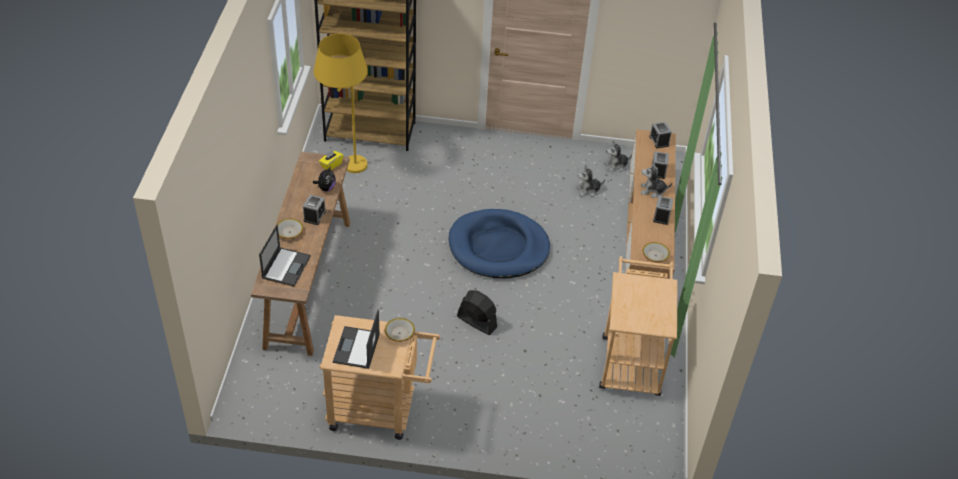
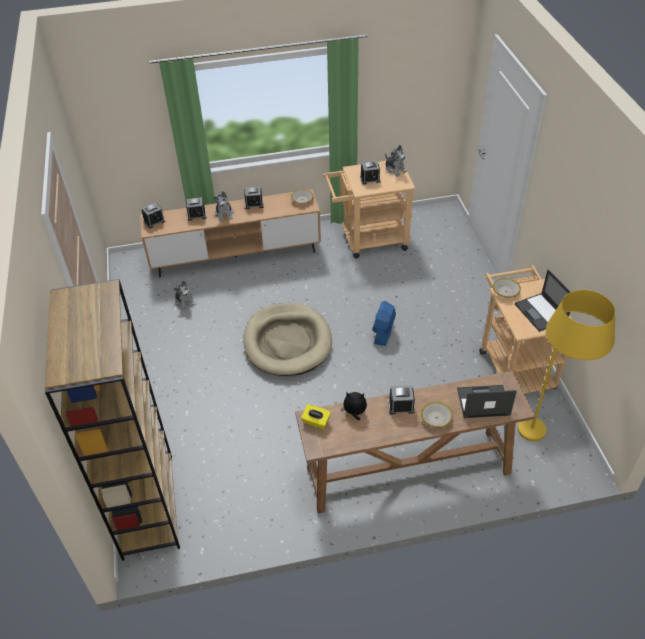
camera: 105 degrees left, 0 degrees up
(346, 172) = (228, 503): yellow floor lamp -> yellow floor lamp (547, 434)
(356, 348) = (541, 312): laptop -> laptop turned 75 degrees clockwise
(476, 321) = (383, 332): black fan -> blue fan
(498, 247) = (287, 342): blue dog bed -> beige dog bed
(616, 165) = (143, 291): plush toy -> plush toy (395, 169)
(641, 294) = (370, 179): none -> alarm clock

